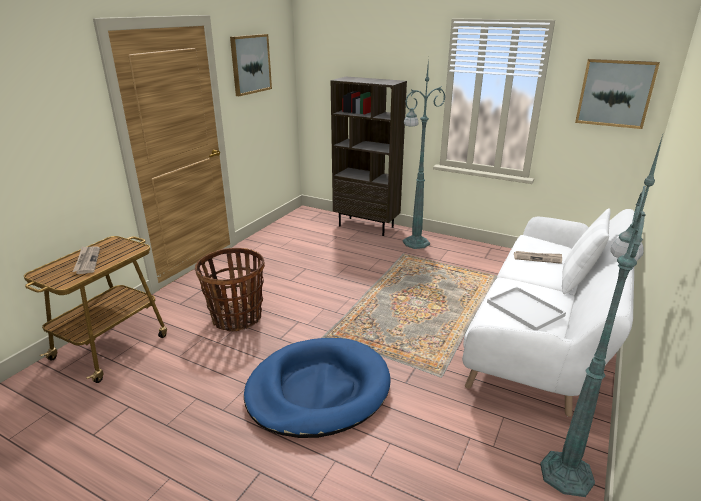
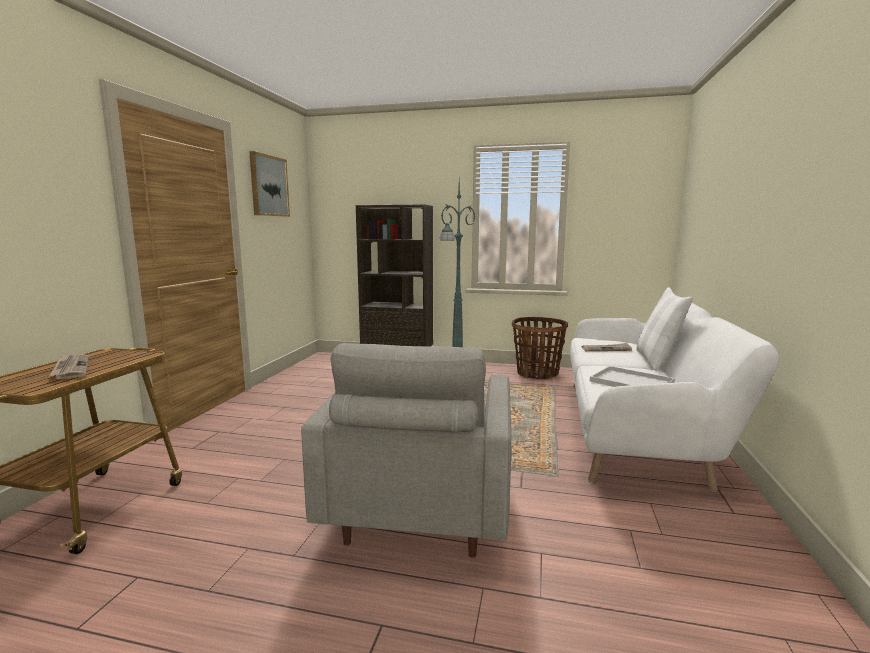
camera: 15 degrees left, 15 degrees down
(237, 318) = (277, 453): basket -> basket (537, 373)
(318, 390) = (418, 511): blue dog bed -> grey armchair
(567, 472) = (758, 544): green floor lamp -> none
(615, 93) = (632, 202): picture -> none

